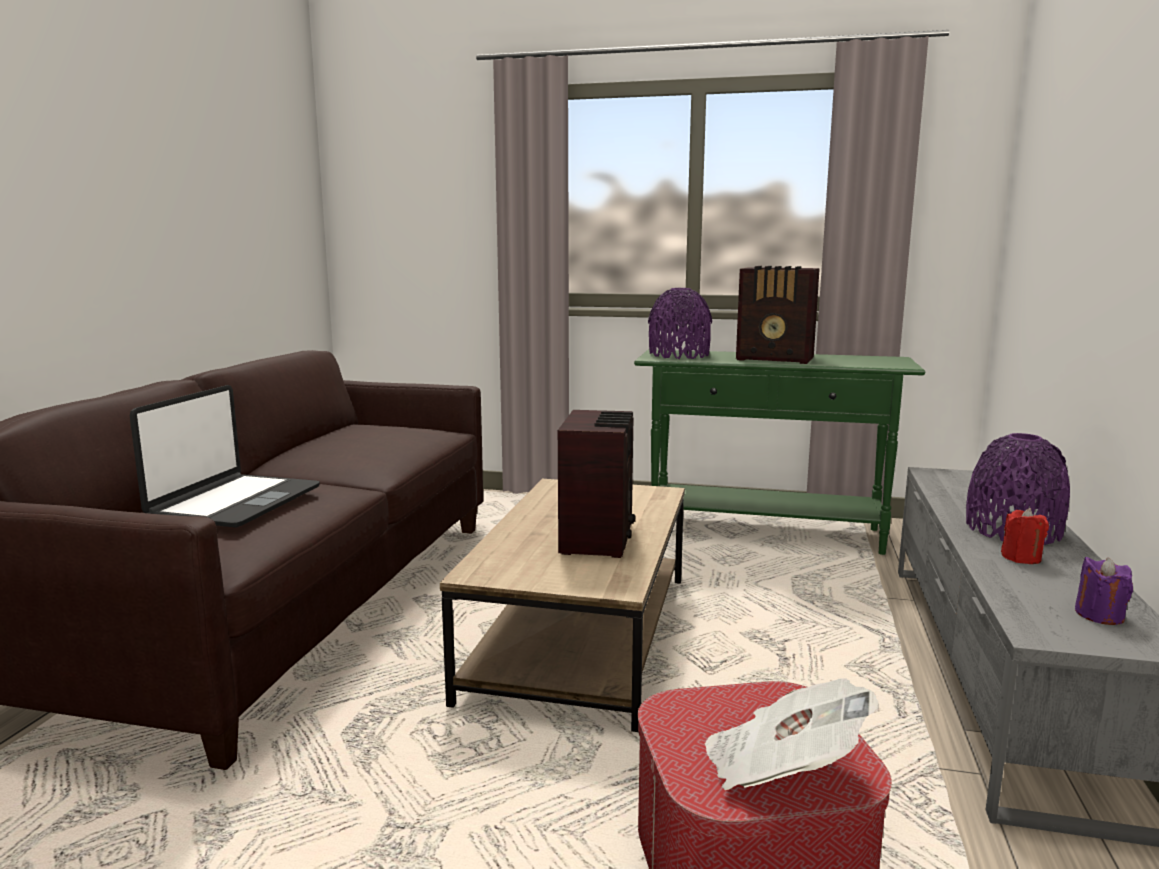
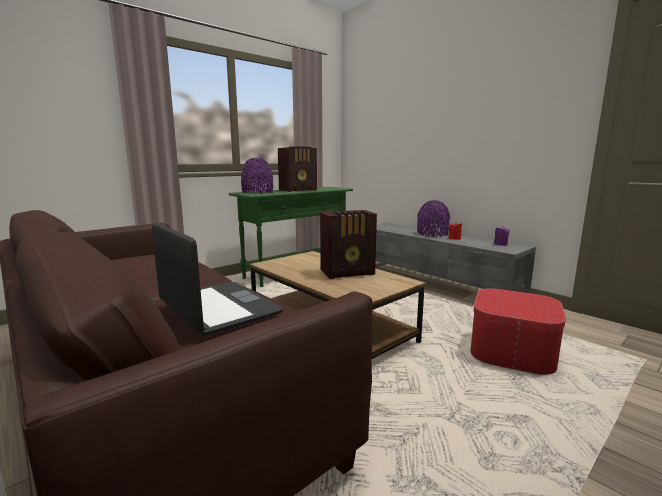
camera: 55 degrees left, 0 degrees up
(598, 538) = (348, 272): radio -> radio turned 120 degrees clockwise
(781, 770) = (537, 305): newspaper -> none

